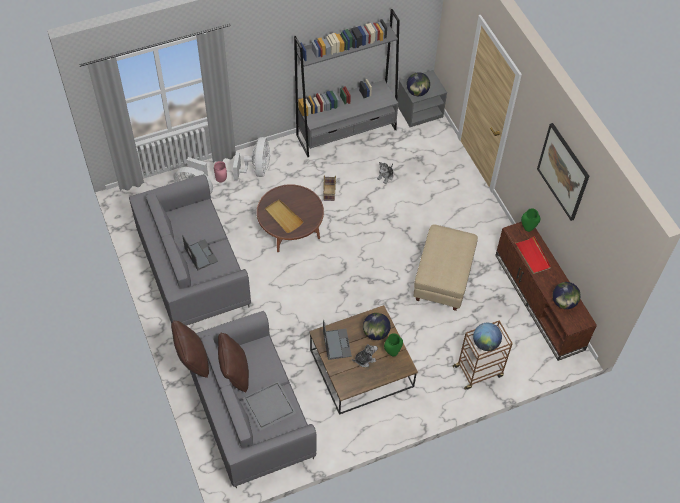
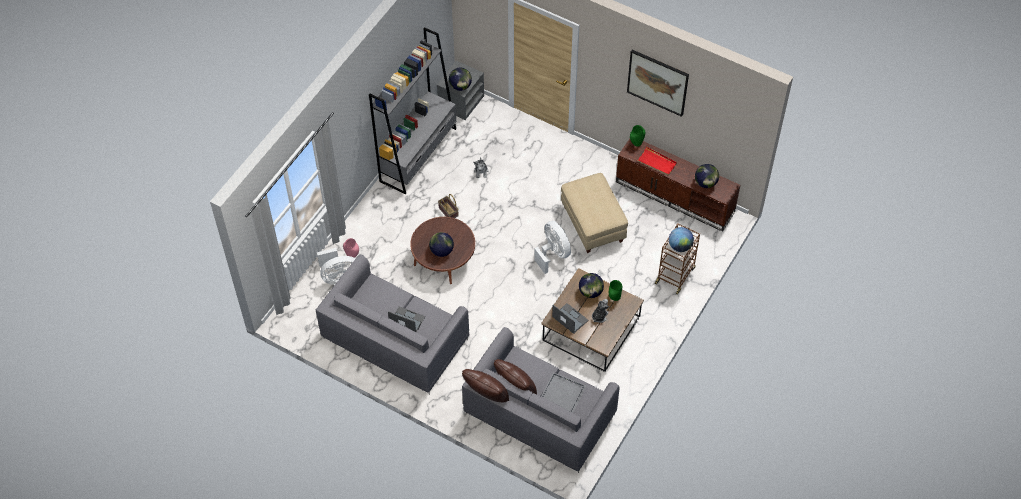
camera: 35 degrees left, 0 degrees up
(256, 170) = (373, 230): white fan -> white fan (553, 254)
(283, 217) = (441, 251): beige tray -> globe

